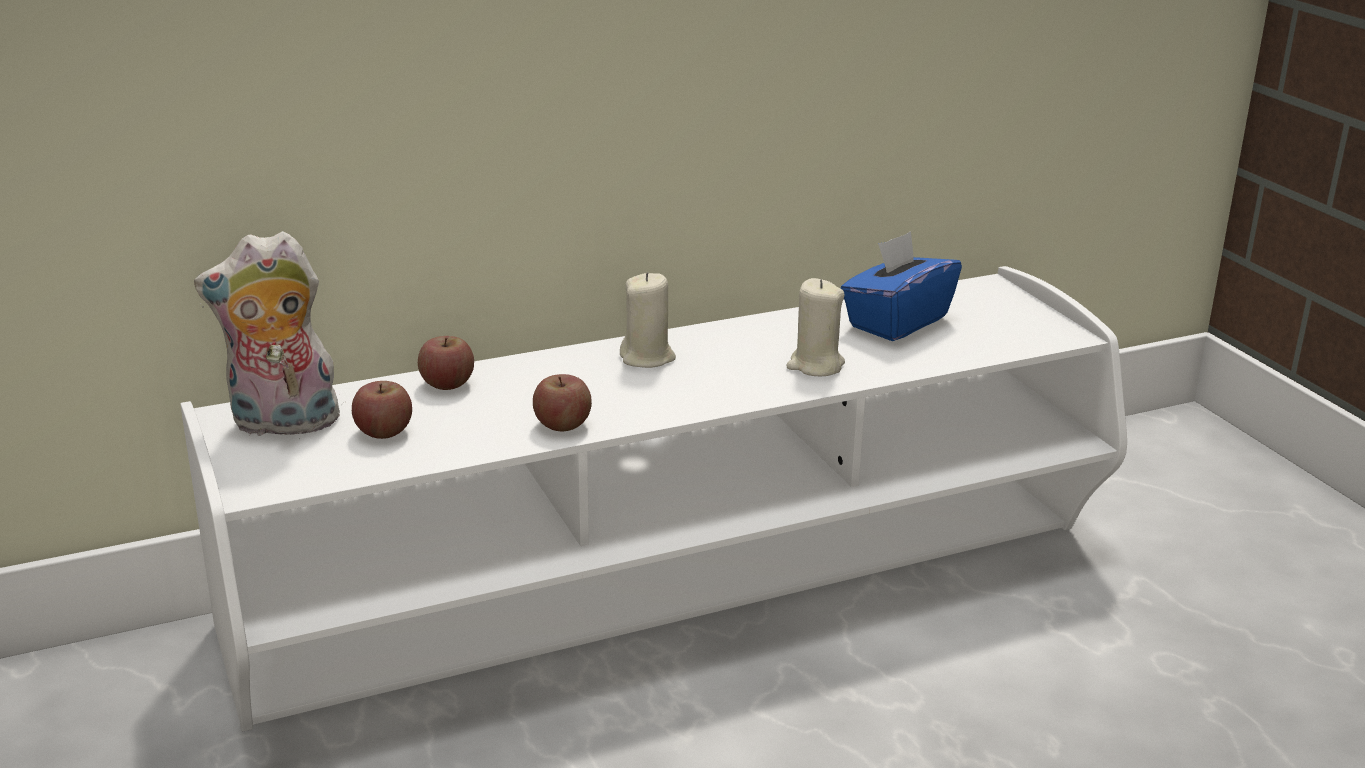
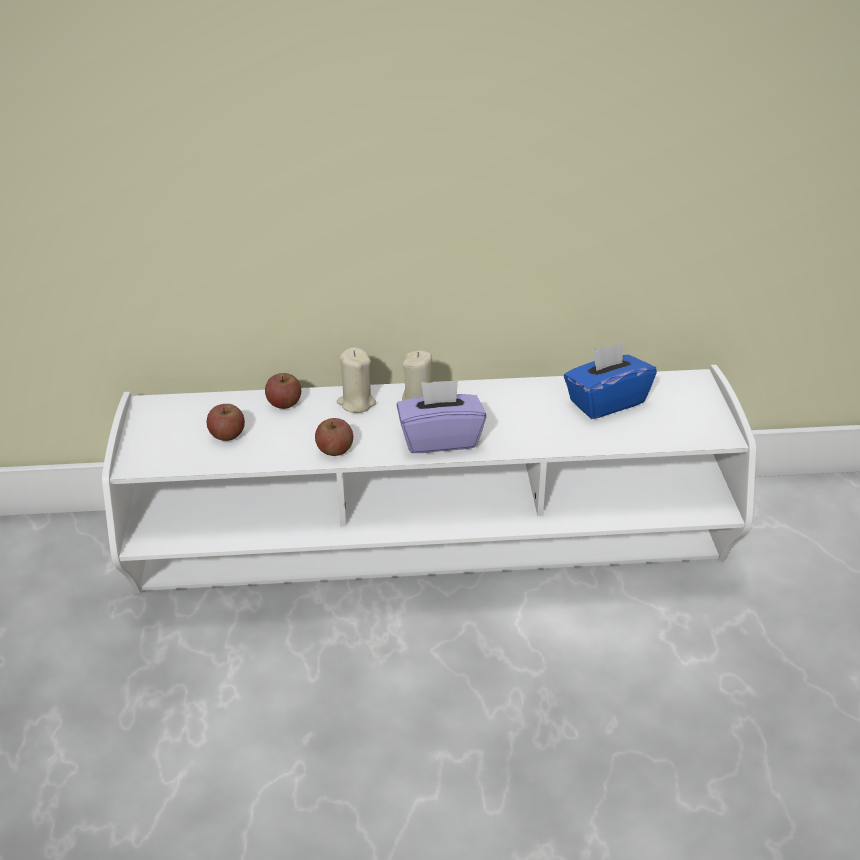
camera: 20 degrees right, 10 degrees up
(282, 425) = (173, 418): plush toy -> none
(706, 391) = (440, 439): none -> purple tissue box
(815, 365) = (525, 431): beige candle -> beige candle (356, 403)

